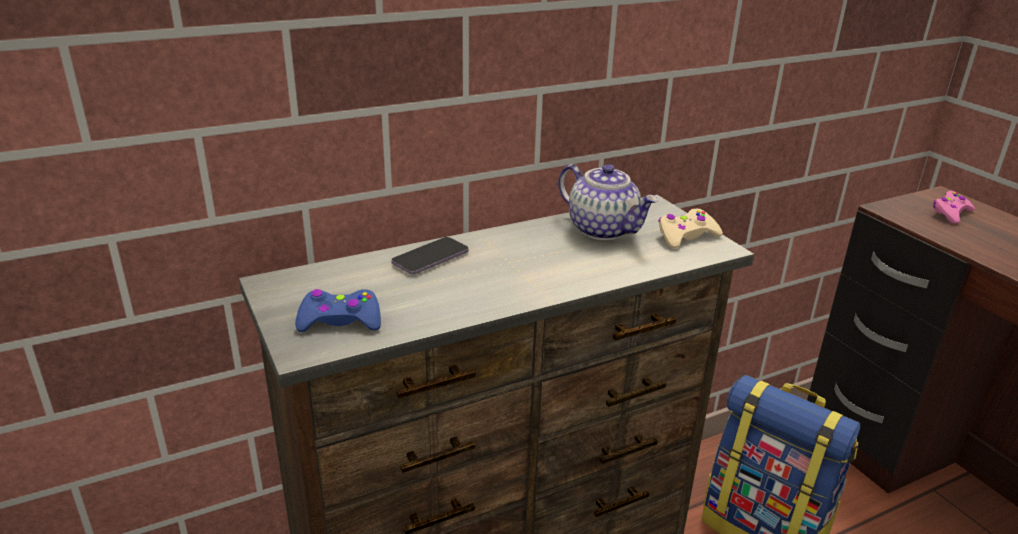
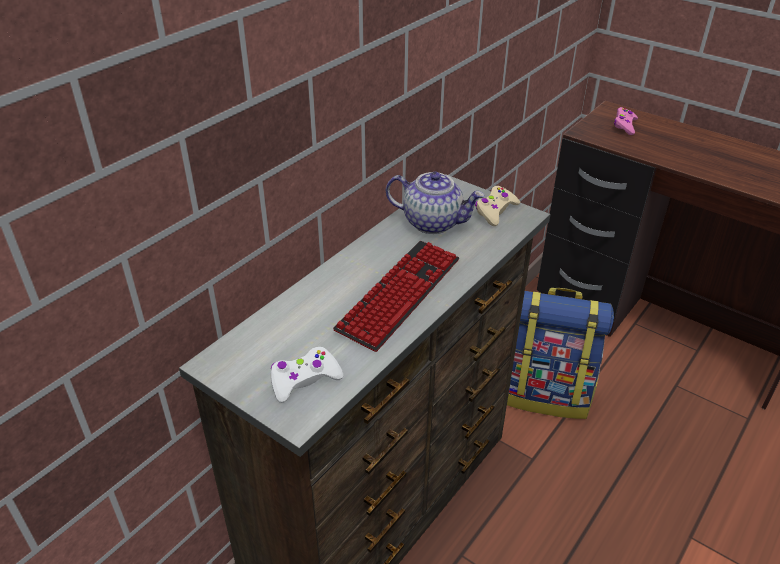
camera: 25 degrees left, 10 degrees up
(340, 321) = (304, 380): blue game controller -> white game controller
(430, 258) = (324, 293): phone -> none
(508, 279) = (400, 295): none -> keyboard

